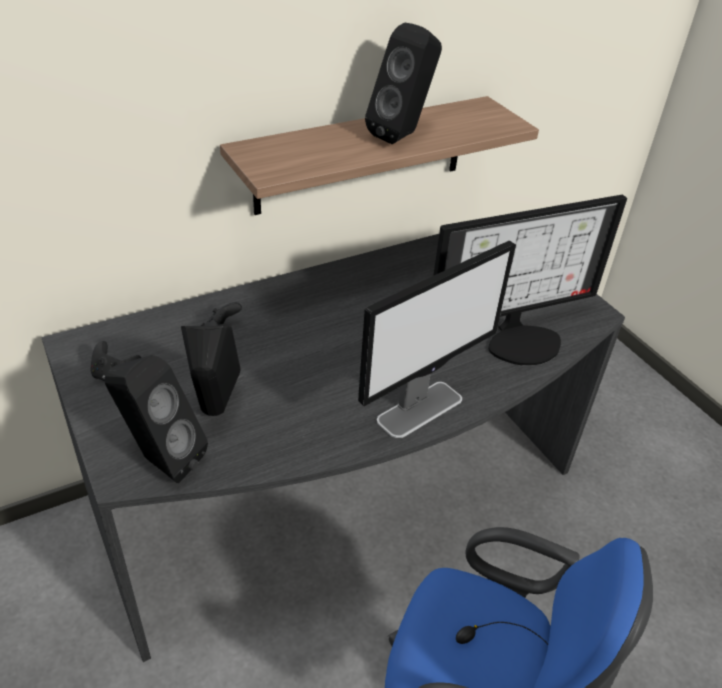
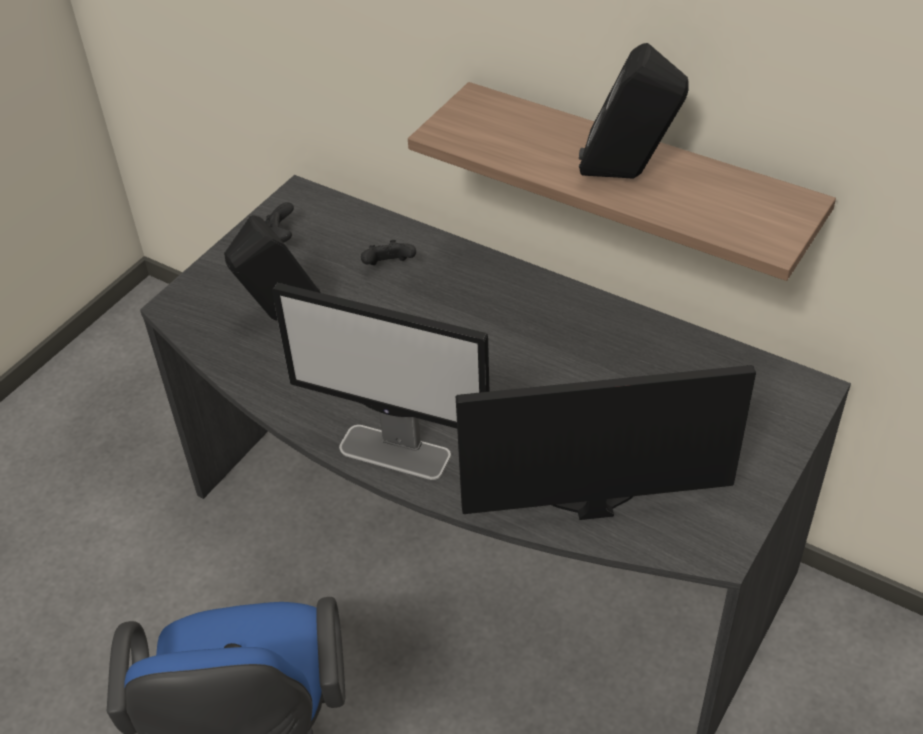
camera: 65 degrees right, 5 degrees up
(160, 460) = (205, 317): black speaker -> none
(521, 339) = (589, 493): monitor -> monitor turned 135 degrees clockwise

